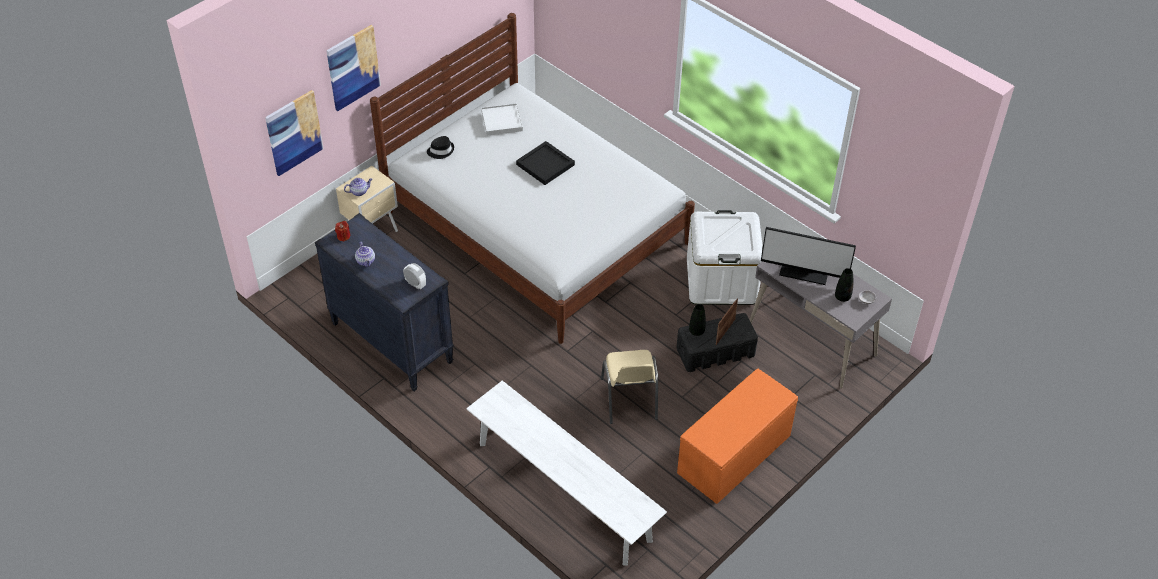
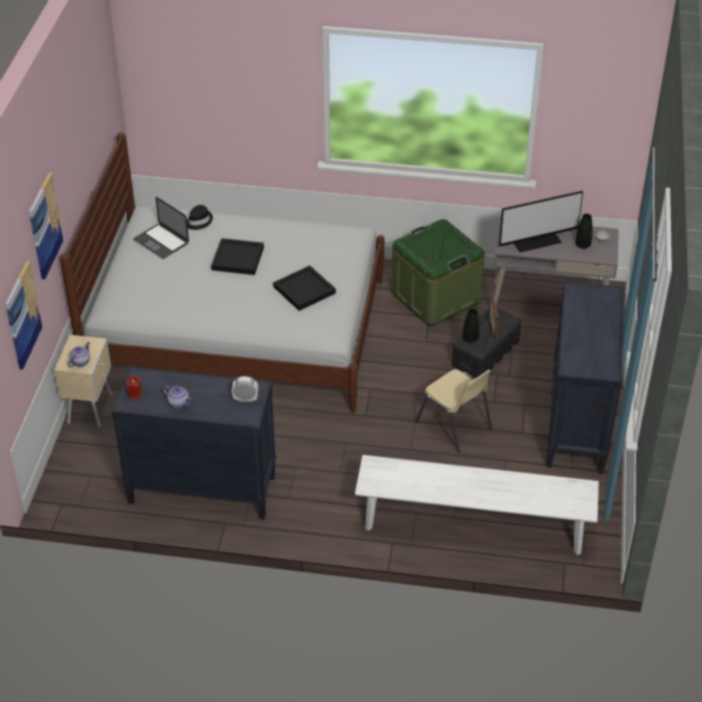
camera: 35 degrees left, 5 degrees down
(441, 151) = (129, 290): black hat -> black hat (198, 221)
(502, 121) = (161, 241): white tray -> laptop
(571, 218) = (305, 290): none -> black tray
(721, 280) = (435, 297): white storage box -> green storage box
(734, 455) = (577, 423): orange bench -> black dresser

